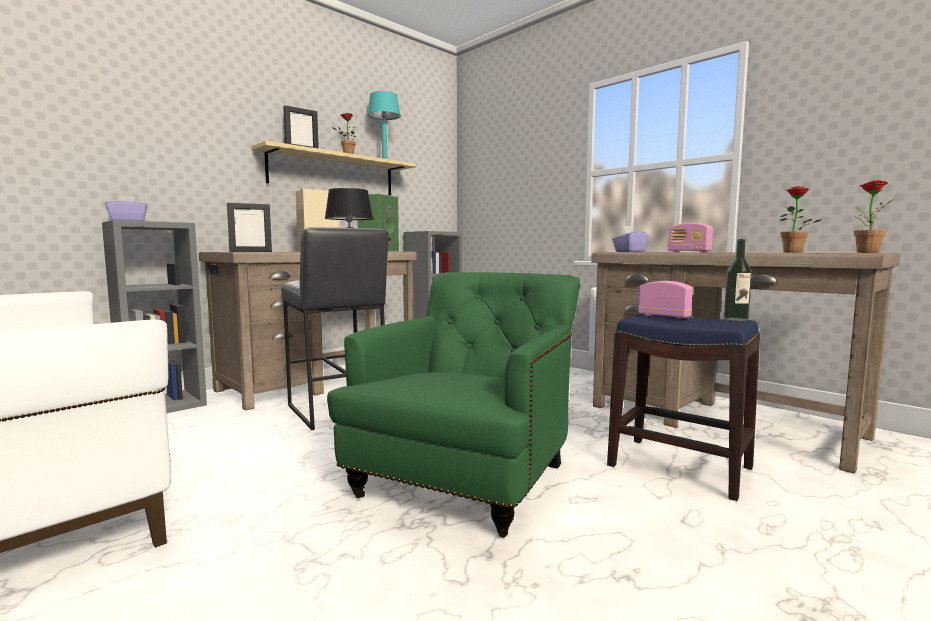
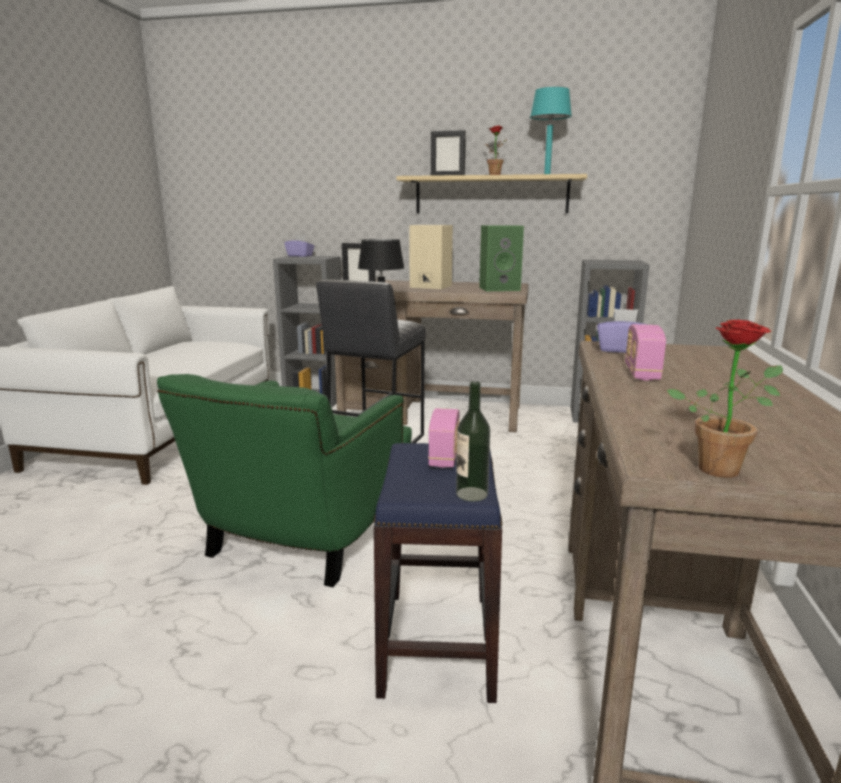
camera: 55 degrees right, 10 degrees up
(469, 476) = (303, 536): green armchair -> green armchair turned 120 degrees clockwise
(793, 252) = (670, 423): potted plant -> none

